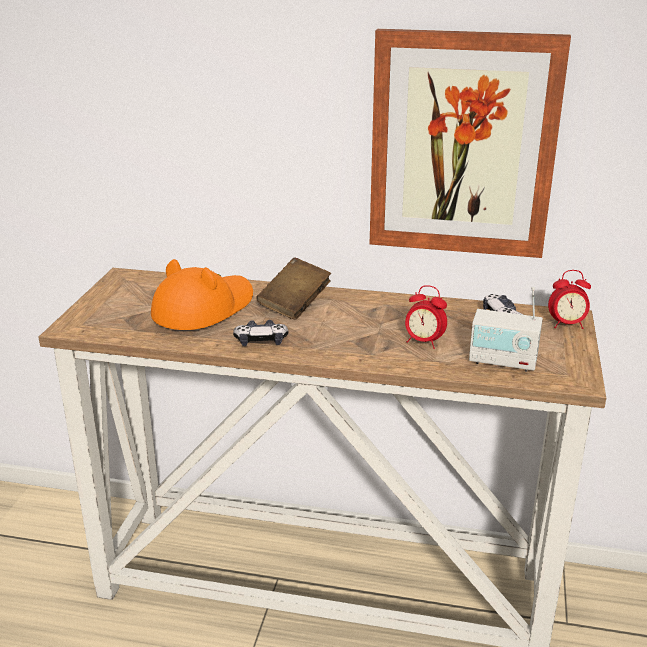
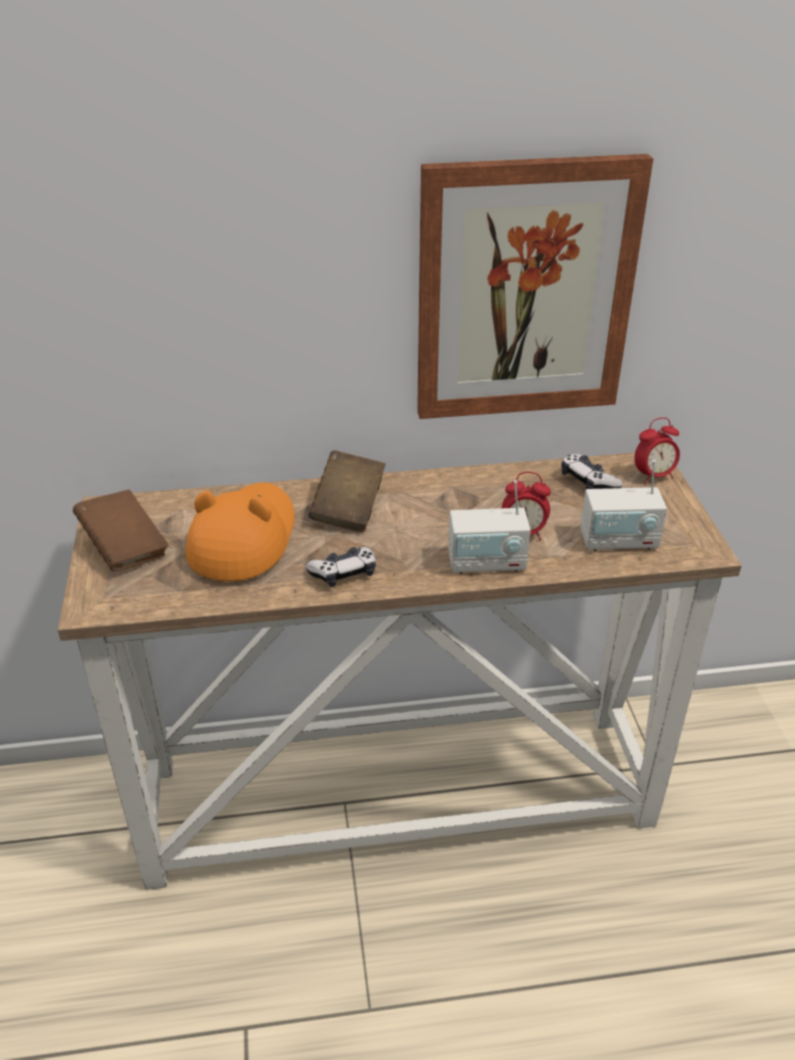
camera: 20 degrees left, 10 degrees up
(117, 299) = (124, 548): none -> brown book
(379, 355) = (487, 563): none -> radio

